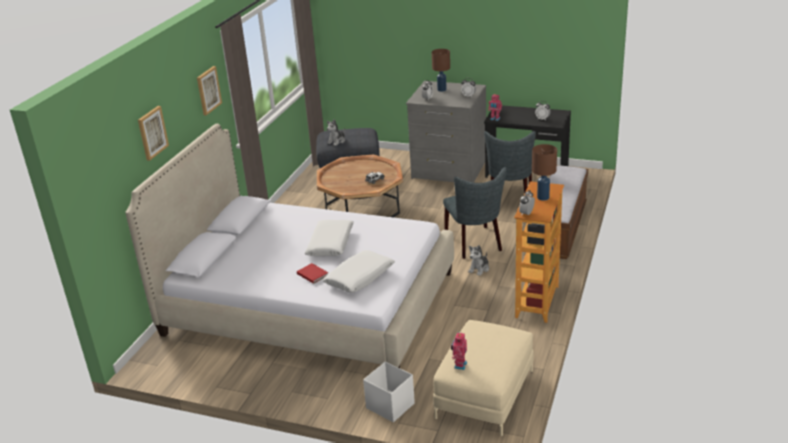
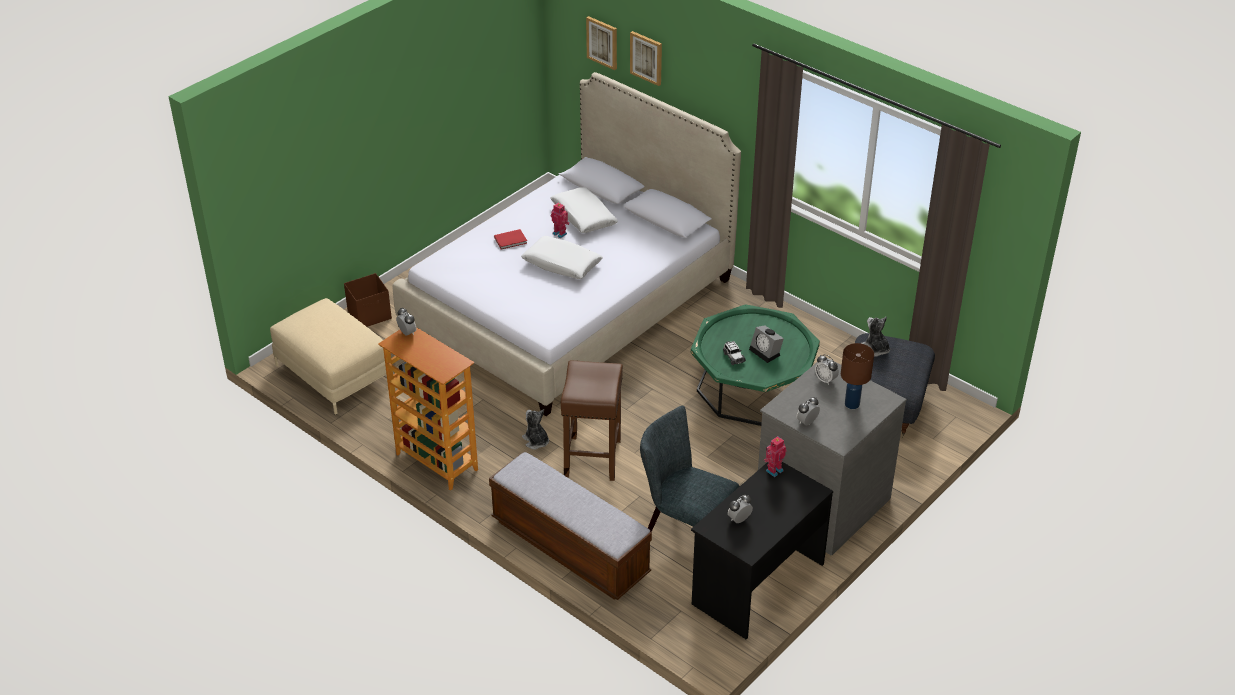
camera: 110 degrees right, 10 degrees up
(208, 90) = (741, 98): picture -> picture (602, 42)
(359, 278) = (480, 267): white pillow -> white pillow (583, 216)
(361, 172) = (766, 352): none -> alarm clock
(362, 209) = (752, 387): brown coffee table -> green coffee table
(390, 405) = (370, 315): white storage box -> brown storage box
(459, 365) = (319, 308): toy robot -> toy robot (560, 233)
(475, 244) = (592, 457): grey chair -> brown stool
(543, 197) = (429, 357): brown table lamp -> none

